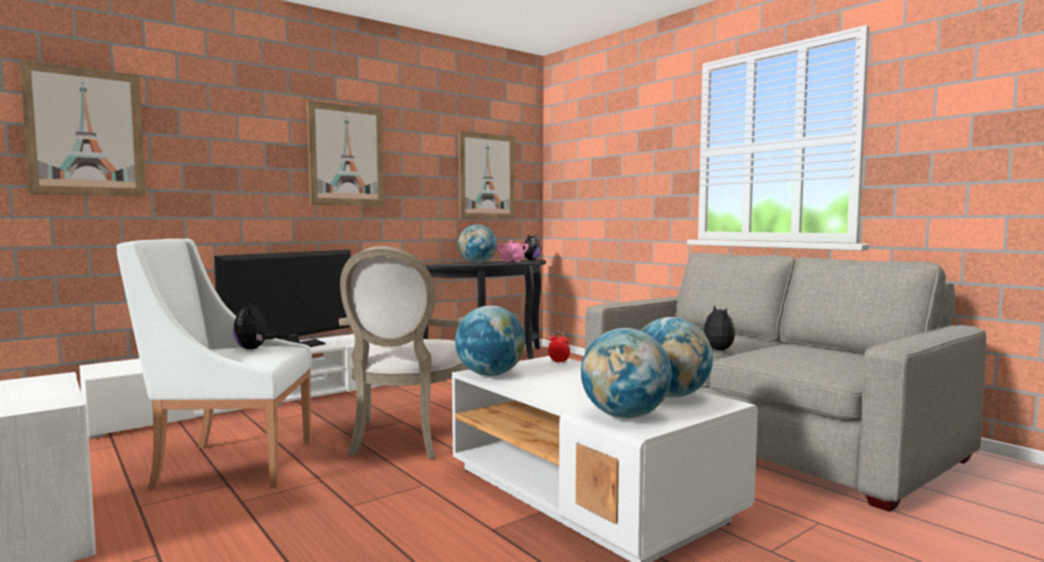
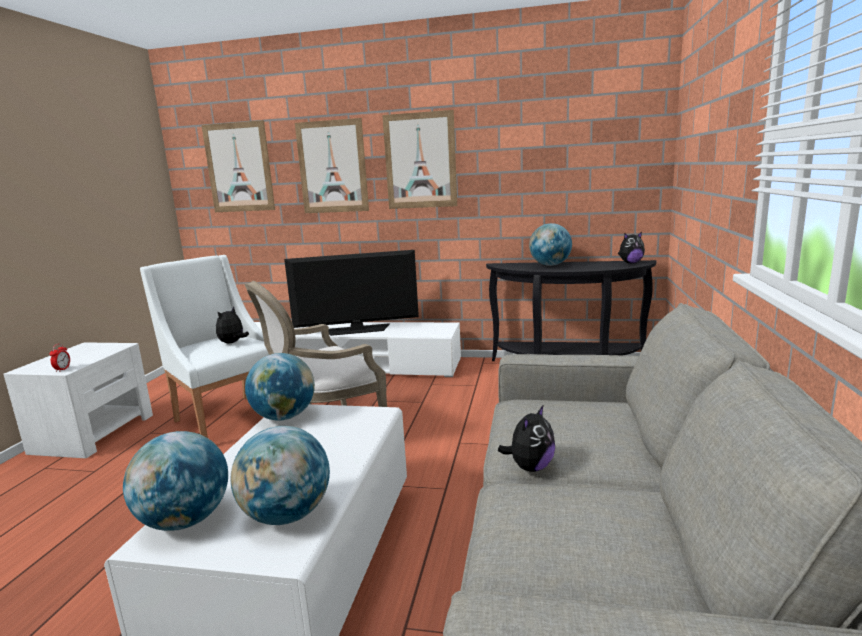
camera: 50 degrees right, 10 degrees up
(486, 176) = (583, 165): picture -> picture (332, 167)
(512, 262) = (594, 266): pink teapot -> none
(558, 362) = (367, 420): alarm clock -> alarm clock (62, 369)

